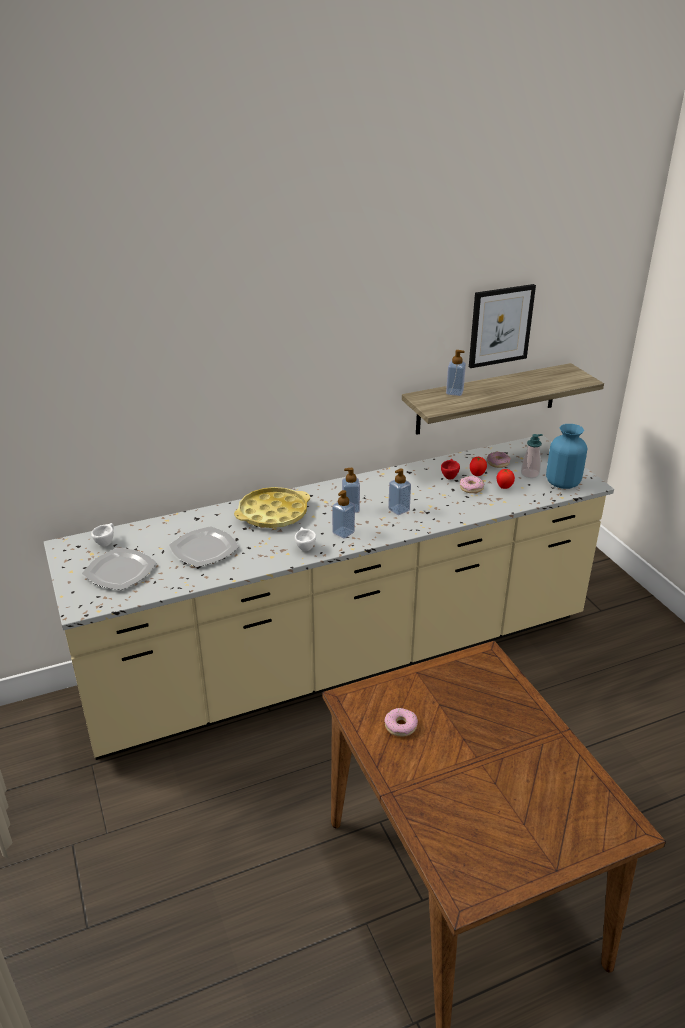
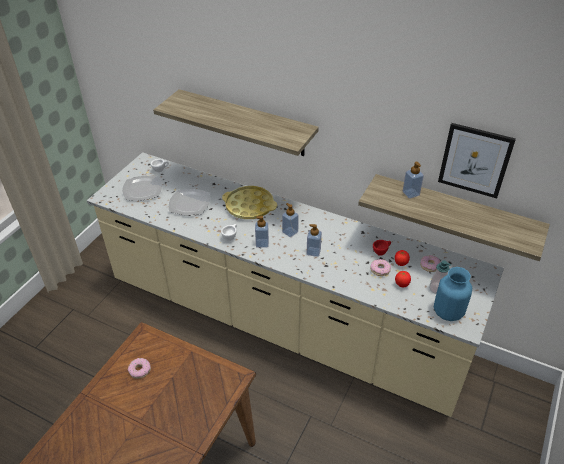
camera: 50 degrees right, 10 degrees up
(226, 405) = (246, 123): none -> shelf

